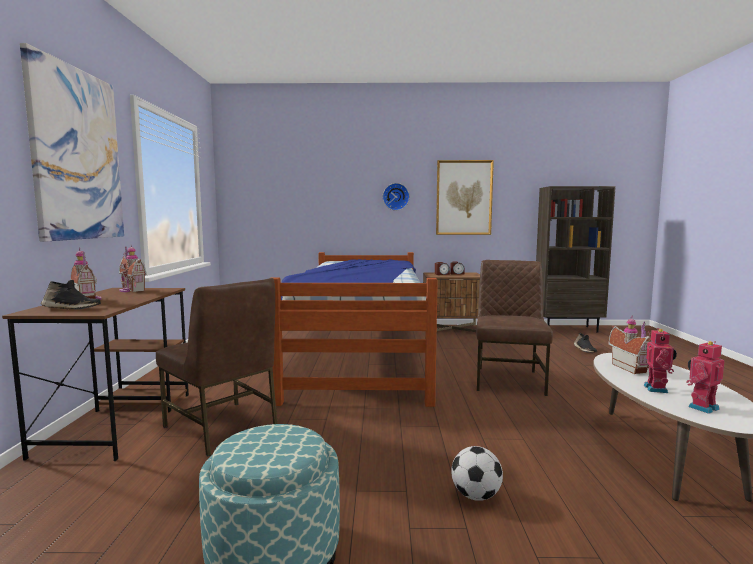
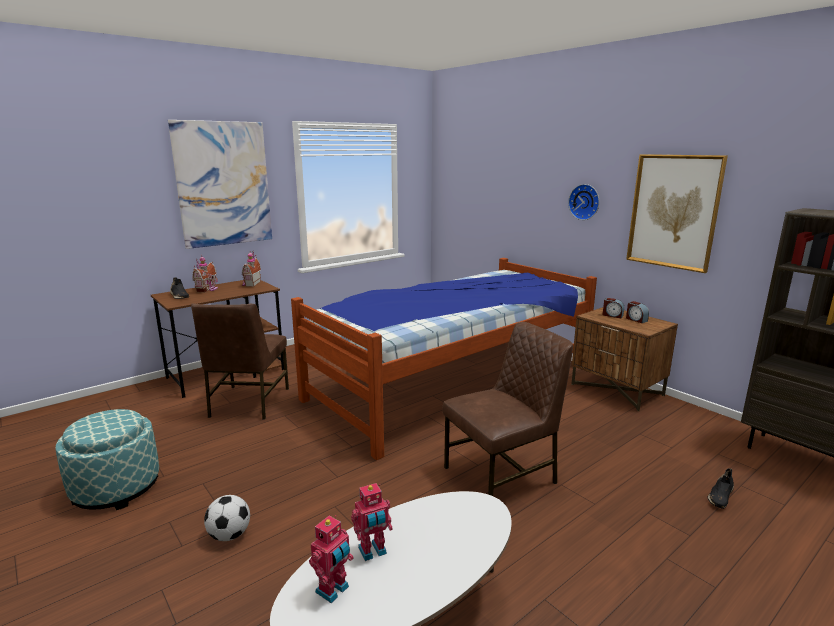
camera: 50 degrees right, 10 degrees up
(631, 368) = (440, 522): toy house -> none
(701, 407) = (333, 590): toy robot -> toy robot turned 105 degrees clockwise

